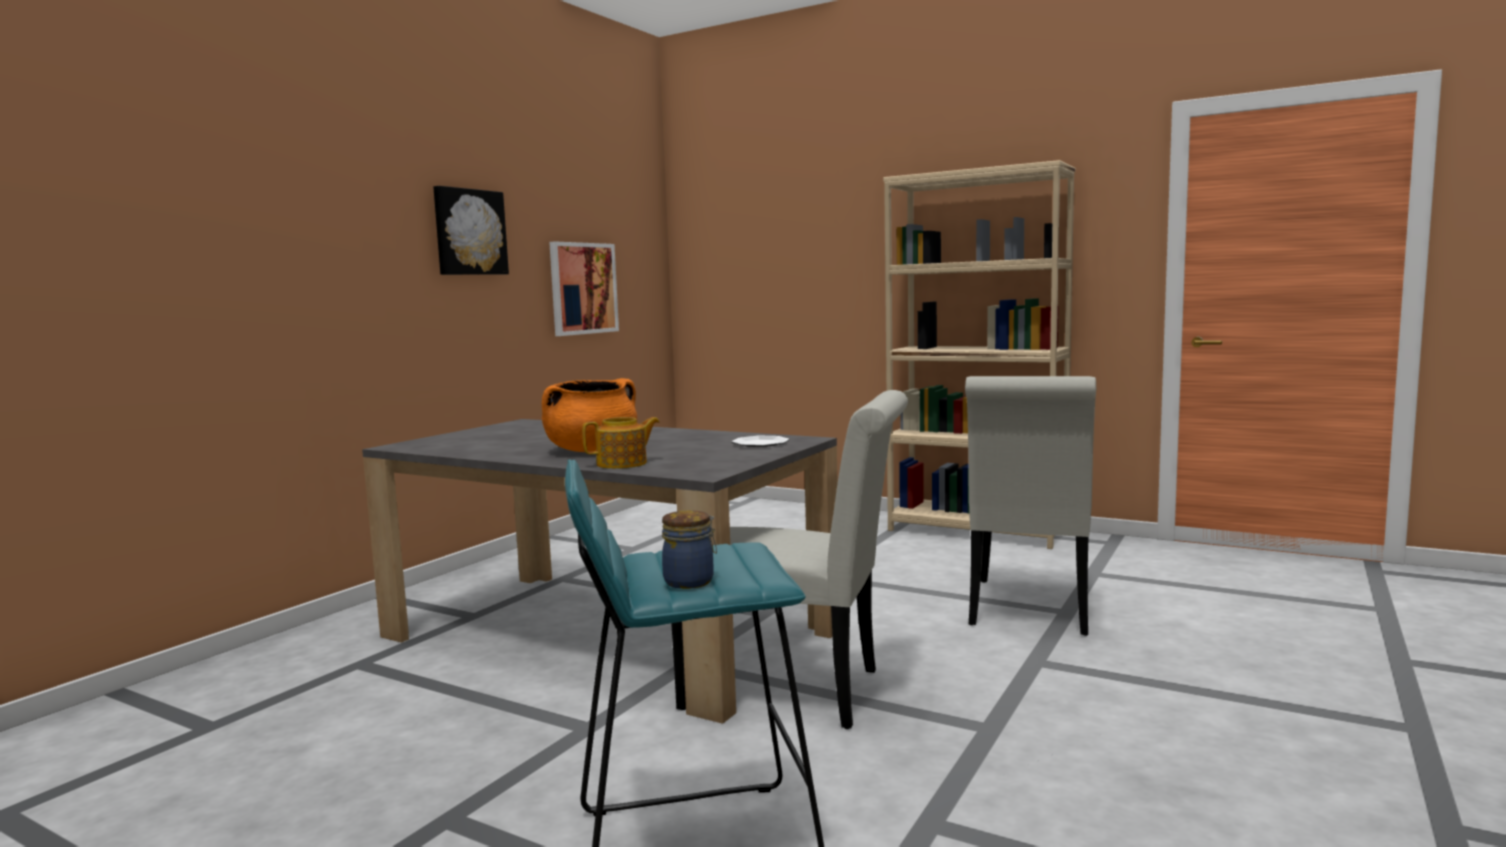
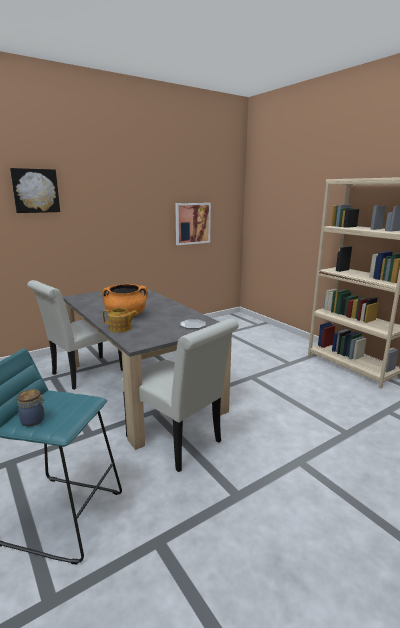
camera: 25 degrees right, 10 degrees up
(469, 232) = (133, 201): picture -> picture (35, 191)
(1029, 610) = (328, 426): white chair -> white chair (84, 374)

